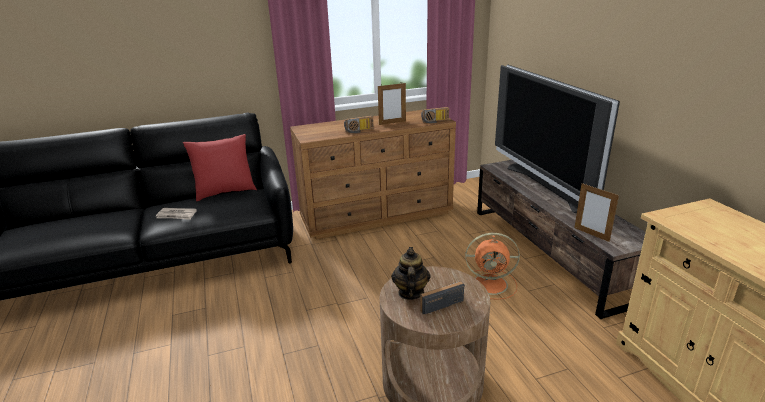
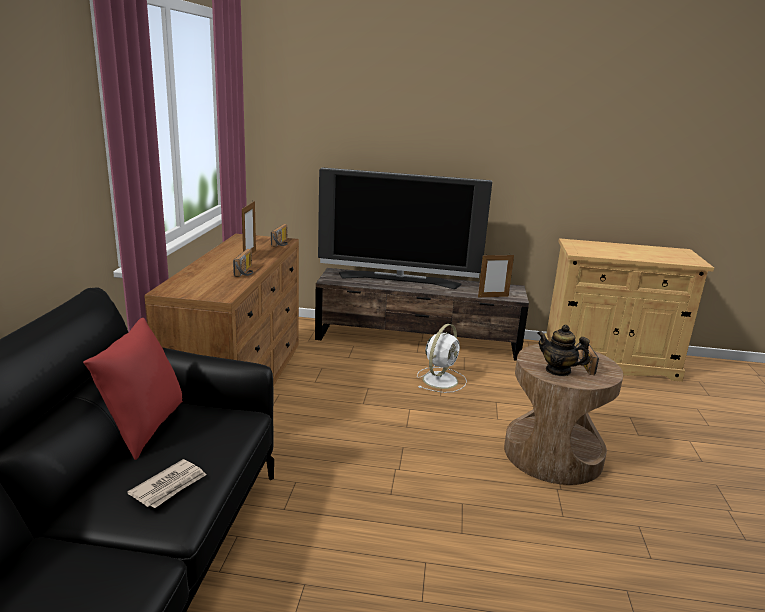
camera: 65 degrees left, 5 degrees down
(491, 284) = (441, 379): orange fan -> white fan

